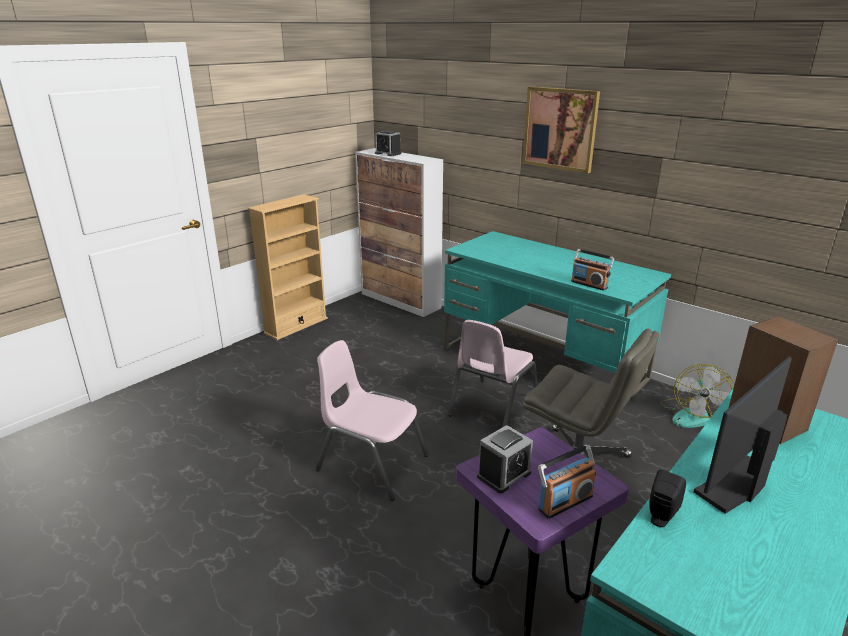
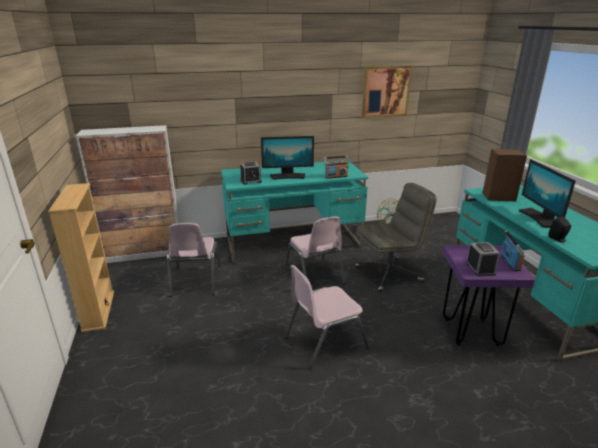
camera: 55 degrees left, 0 degrees up
(388, 153) = (111, 130): alarm clock -> alarm clock (251, 181)
(389, 344) = (195, 280): none -> pink chair
(535, 262) = (288, 176): none -> monitor
(560, 129) = (264, 86): picture -> picture (385, 91)

